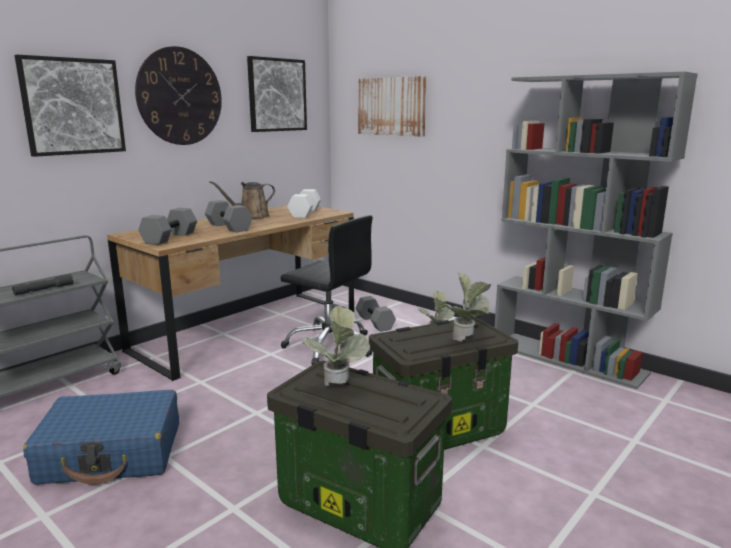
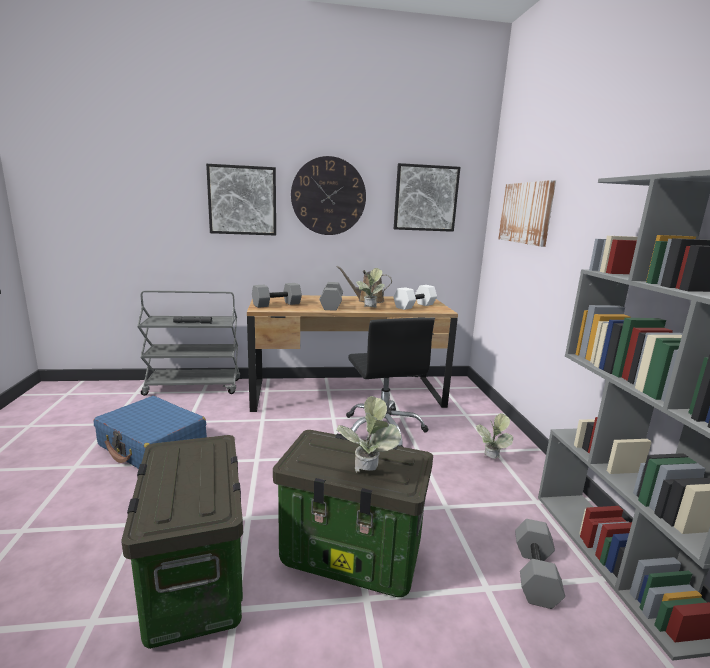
camera: 40 degrees right, 0 degrees up
(337, 388) = (184, 464): potted plant -> potted plant (368, 308)
(376, 323) = (451, 425): grey dumbbell -> grey dumbbell (536, 575)

